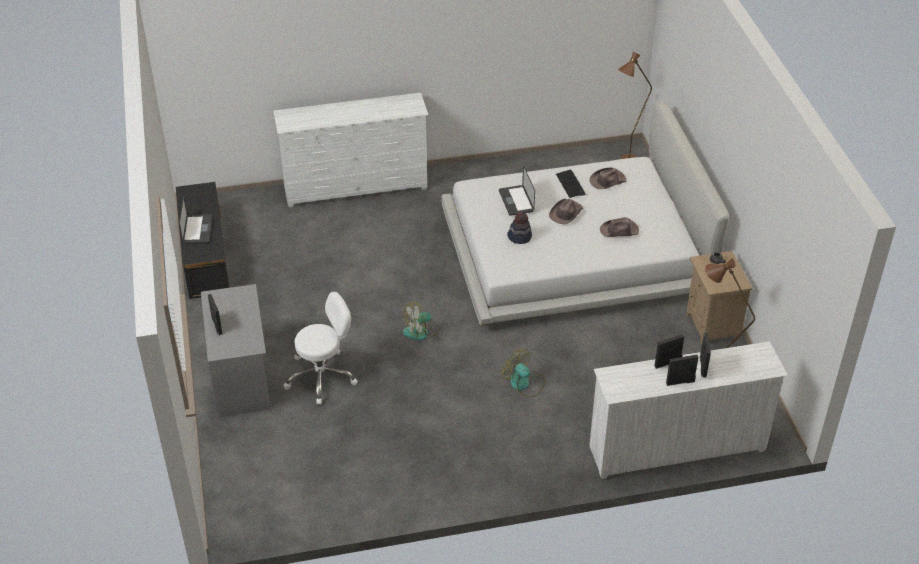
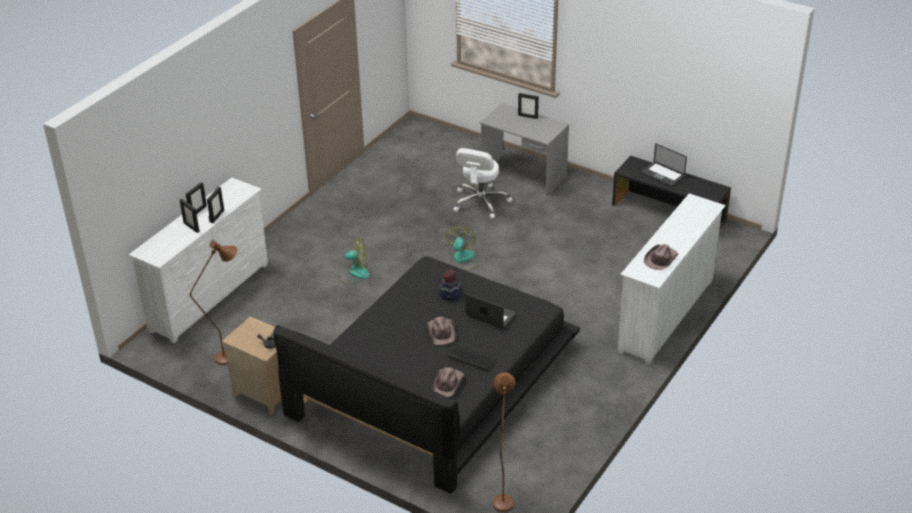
camera: 135 degrees right, 5 degrees down
(575, 254) = (433, 380): white bed -> black bed
(619, 231) = (384, 346): brown hat -> brown hat (660, 259)

